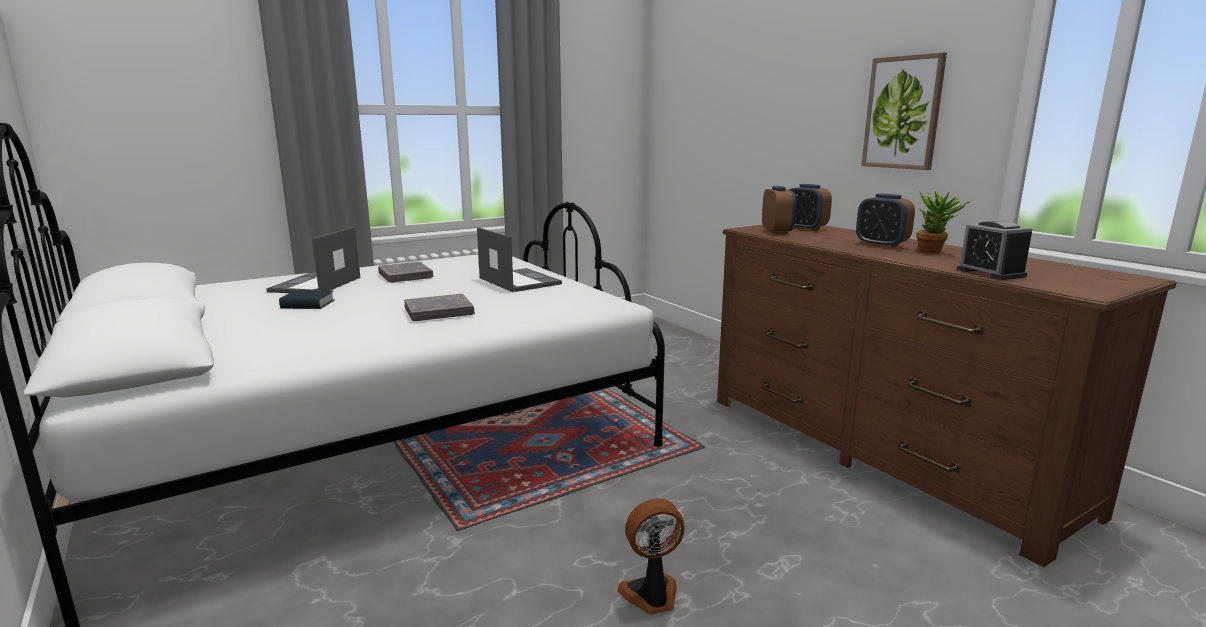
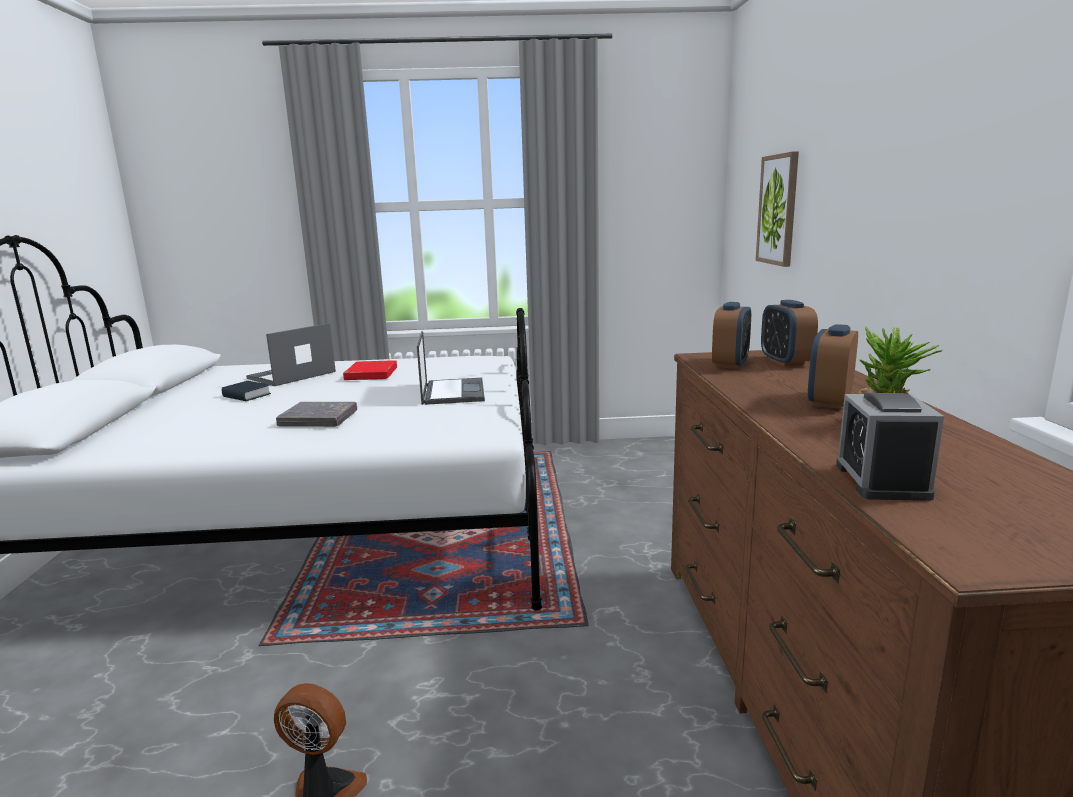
camera: 30 degrees right, 0 degrees up
(405, 276) = (371, 374): grey book -> red book
(881, 245) = (829, 401): alarm clock -> alarm clock turned 45 degrees clockwise
(903, 113) = (944, 197): picture -> picture (778, 210)

